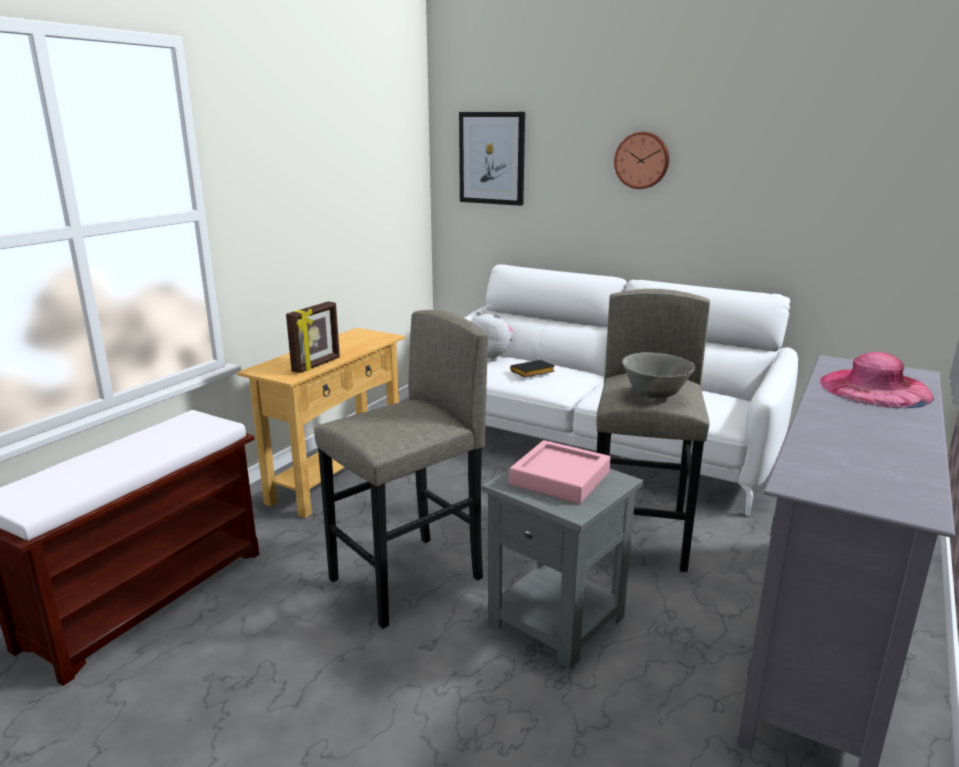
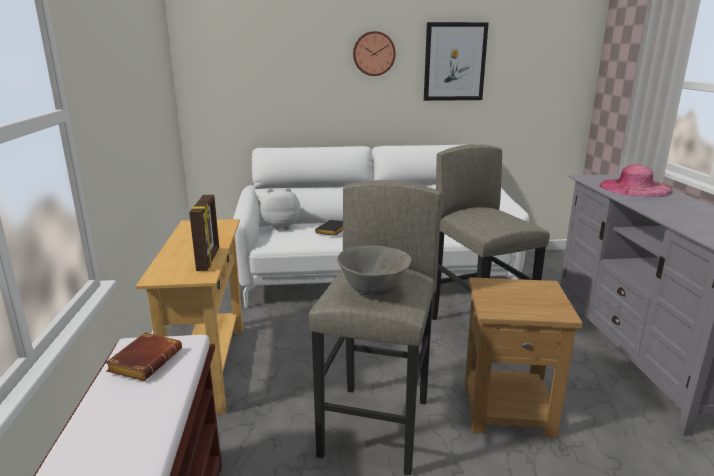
camera: 35 degrees left, 0 degrees up
(180, 428) = (145, 360): none -> brown book
(492, 158) = (239, 56): picture -> picture (454, 62)
(558, 620) = (508, 408): grey side table -> brown side table
(560, 478) = (515, 296): pink tray -> none
(655, 395) = (504, 221): grey bowl -> grey bowl (373, 290)

